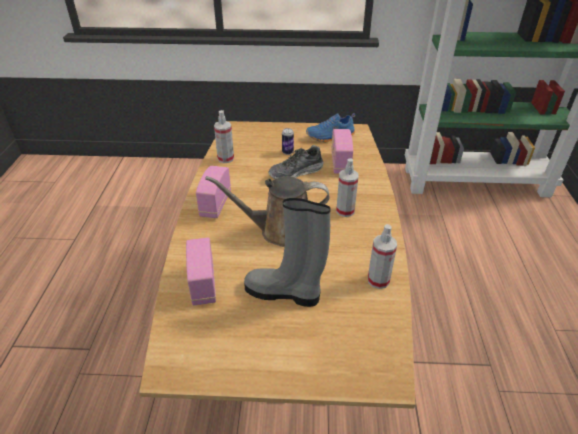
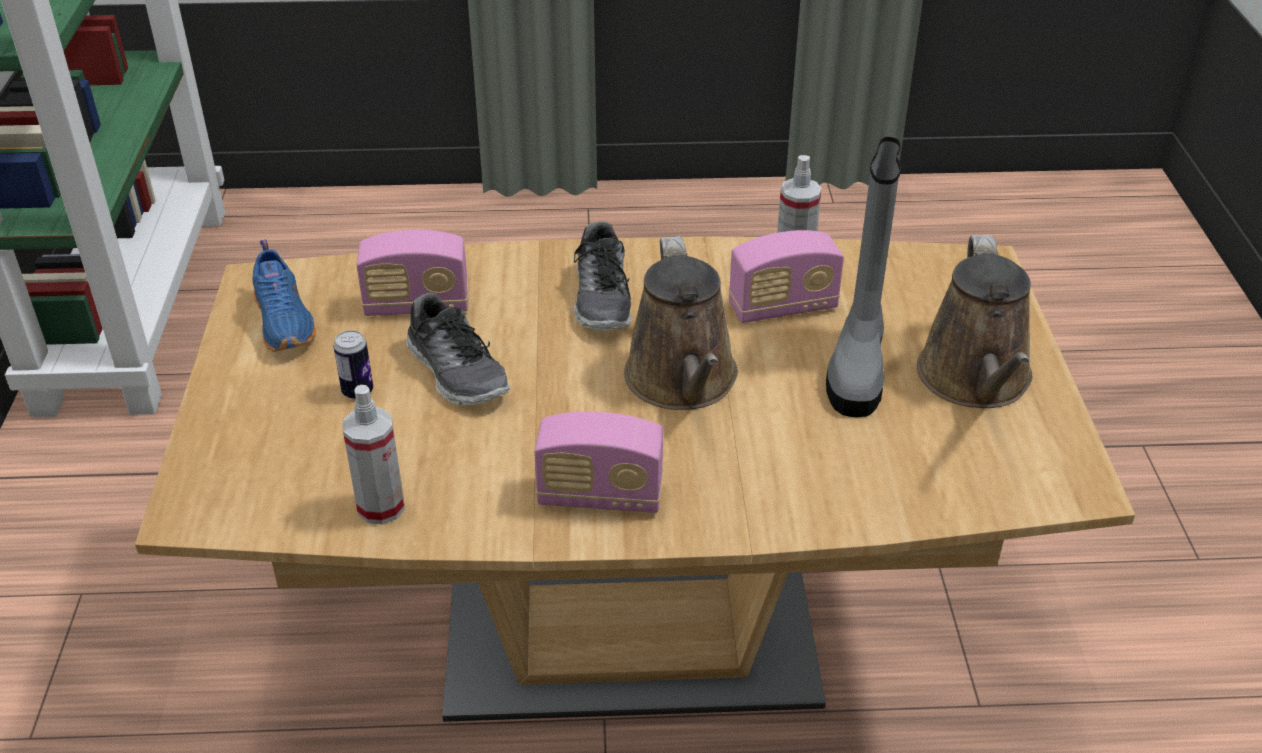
camera: 95 degrees left, 0 degrees up
(203, 284) = (870, 475): radio -> radio (782, 307)
(265, 343) = (976, 381): none -> brown watering can
(345, 211) = (603, 299): spray bottle -> shoe

